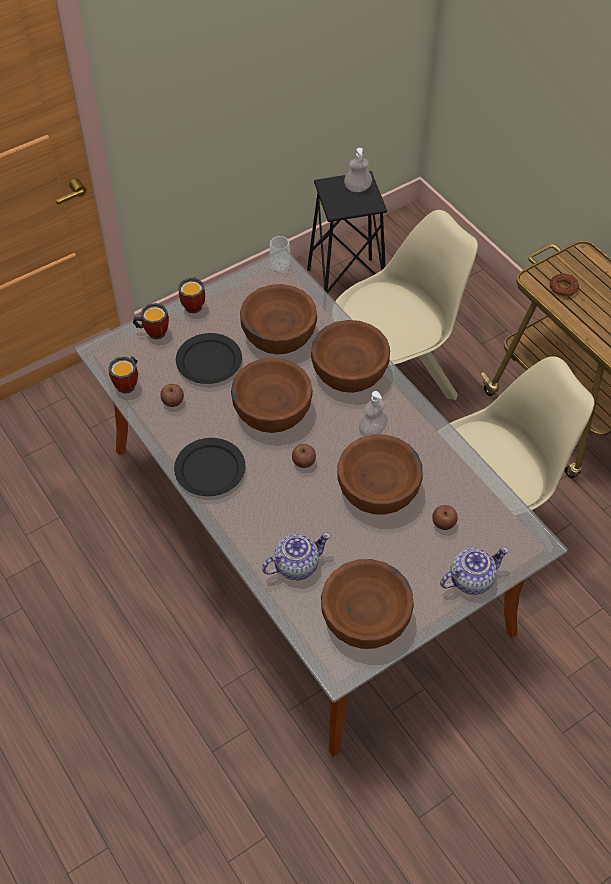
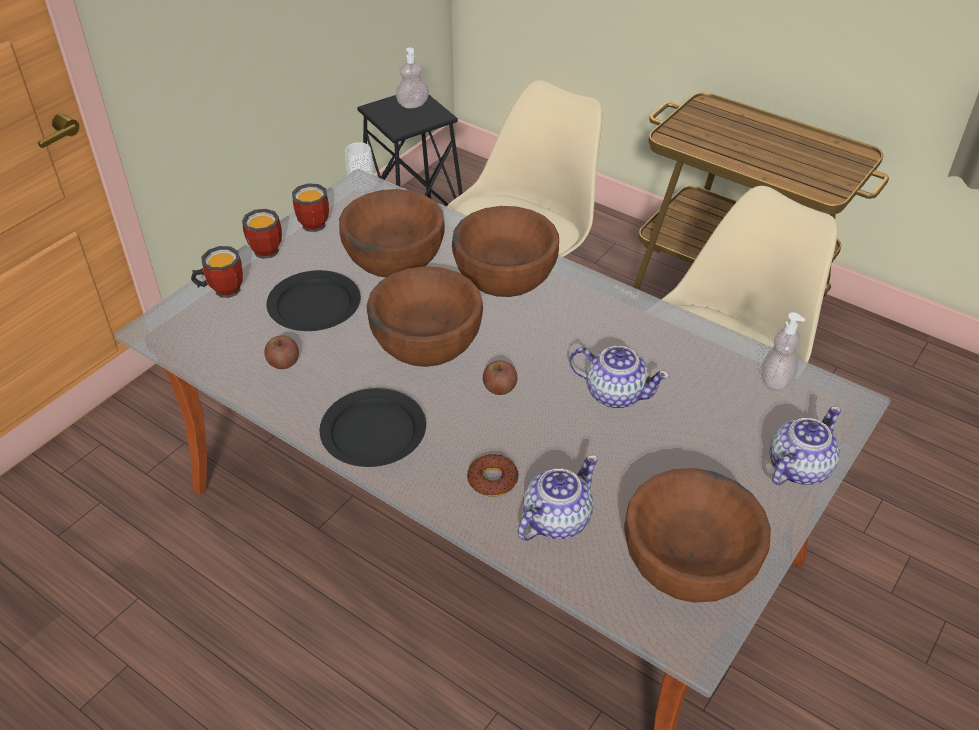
camera: 20 degrees left, 10 degrees down
(129, 384) = (211, 357): mug -> mug (316, 222)
(372, 430) = (570, 329): soap dispenser -> soap dispenser (776, 380)
(378, 488) = (615, 393): brown bowl -> teapot
(443, 523) = (722, 410): apple -> none
(563, 288) = (706, 138): donut -> donut (493, 479)

